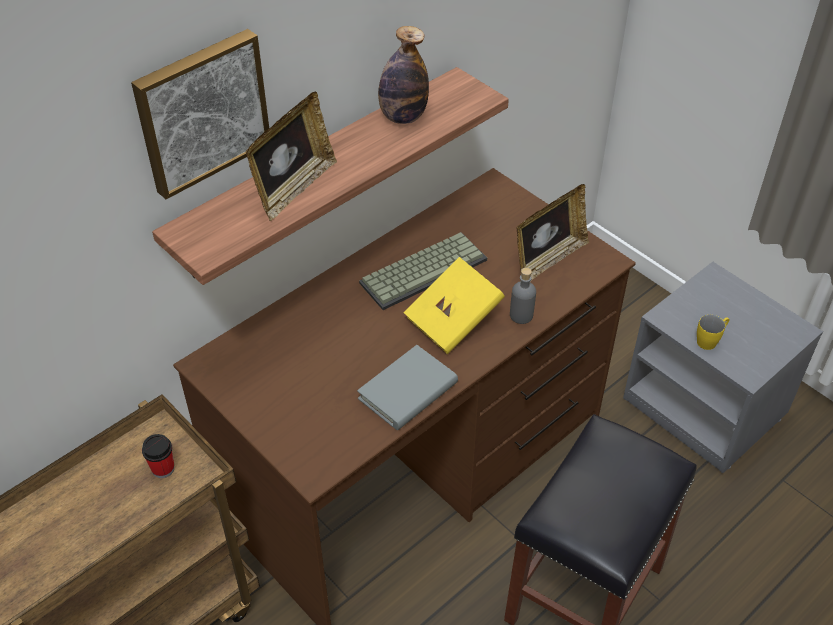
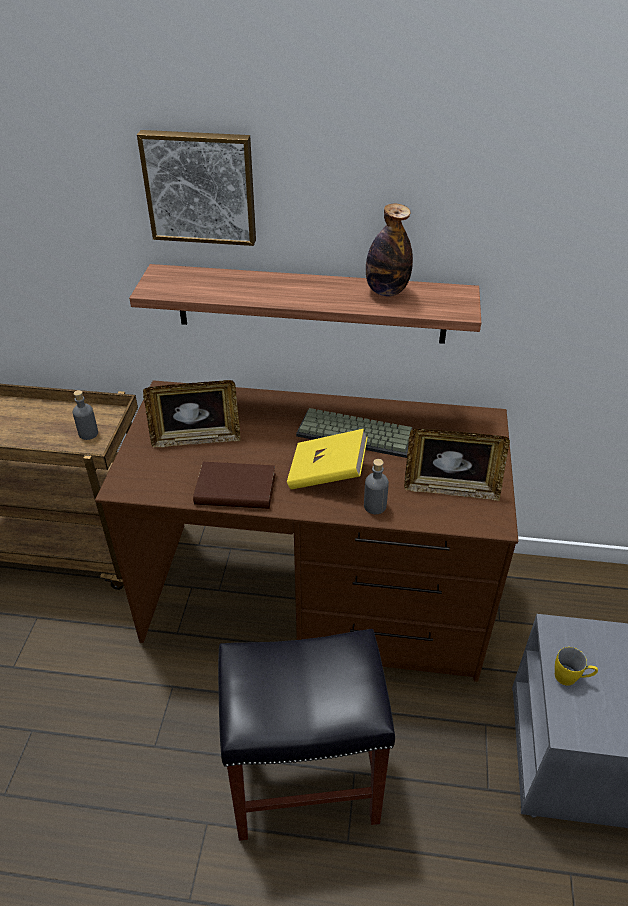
camera: 50 degrees right, 5 degrees down
(163, 468) = (88, 433): cup -> grey bottle
(294, 188) = (252, 288): picture frame -> picture frame (196, 439)
(408, 391) = (235, 489): grey book -> brown book

